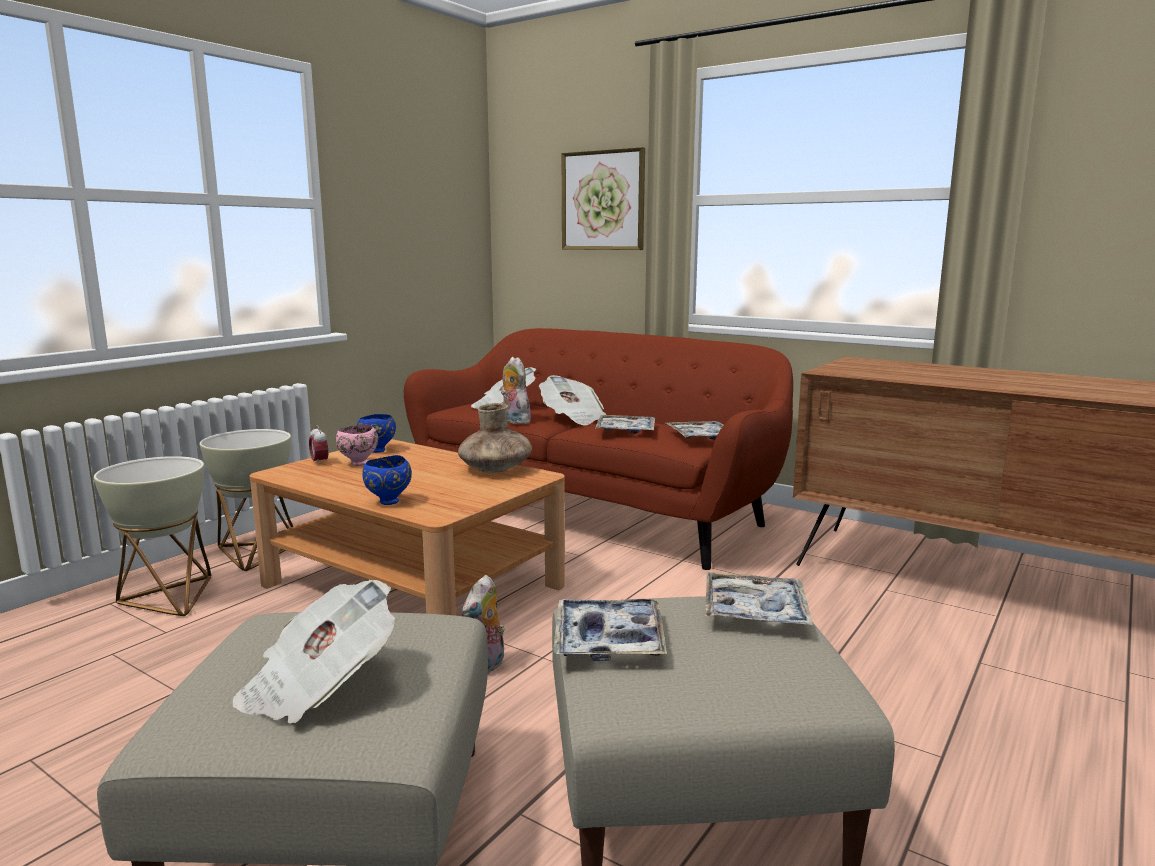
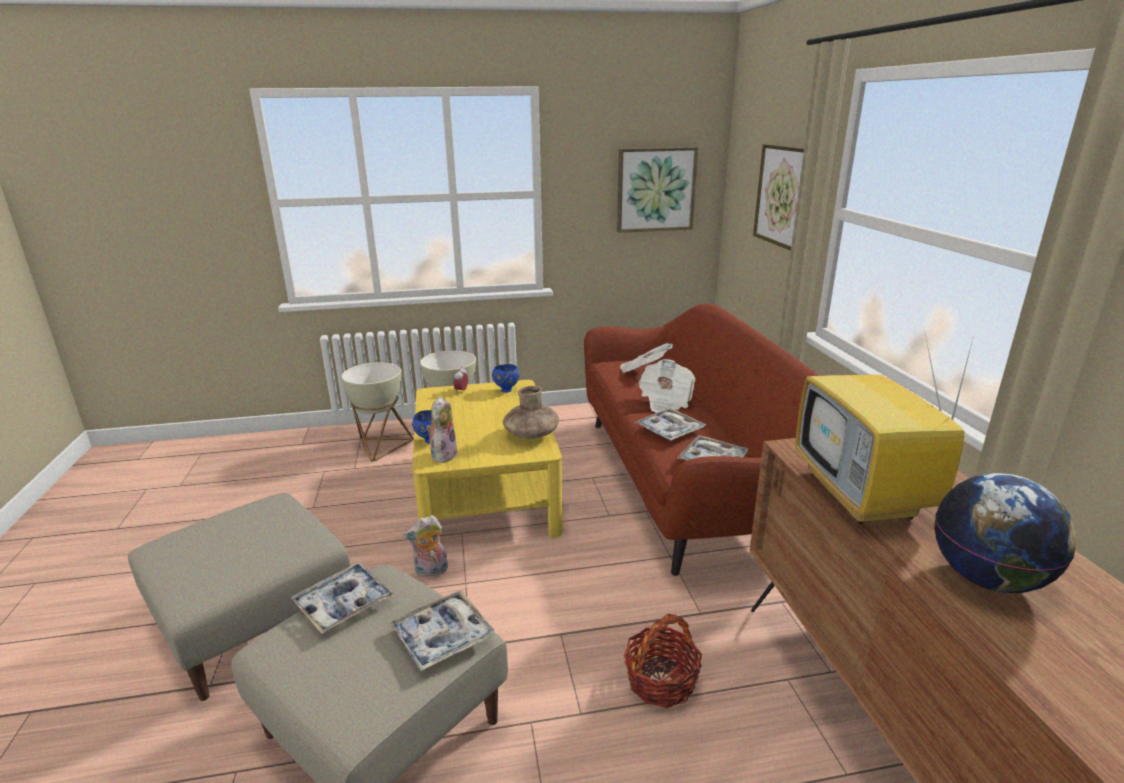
camera: 45 degrees right, 10 degrees up
(318, 687) = (218, 552): newspaper -> none
(358, 464) = (475, 399): pink bowl -> none
(413, 584) = (486, 491): brown coffee table -> yellow coffee table
(434, 208) = (655, 189): none -> picture
(514, 421) = (620, 390): plush toy -> plush toy (443, 454)
(825, 631) = (661, 681): none -> basket
(924, 378) = (864, 496): none -> television
(1058, 386) = (987, 579): none -> globe

